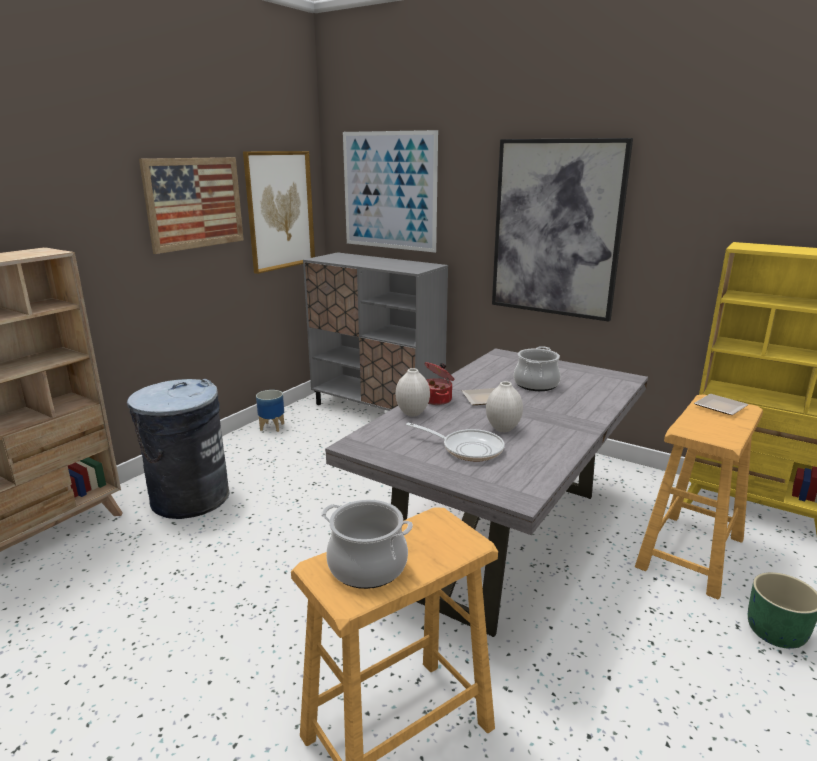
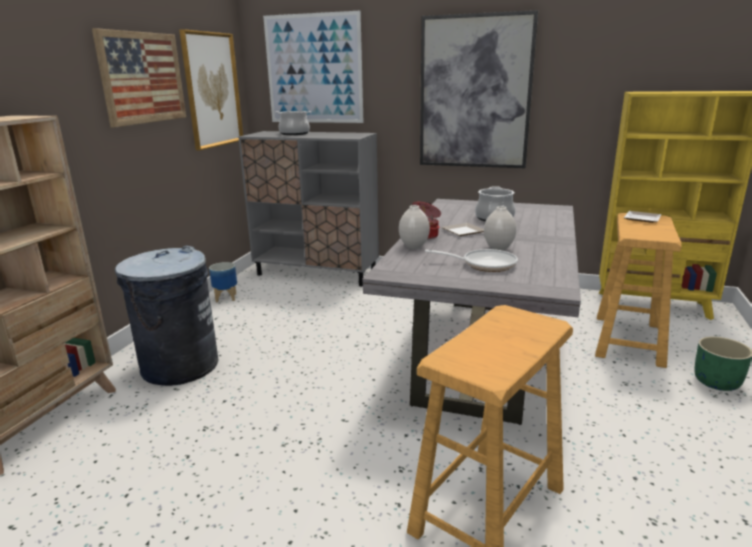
camera: 15 degrees left, 0 degrees up
(368, 566) = (484, 352): cooking pot -> cooking pot (294, 133)

